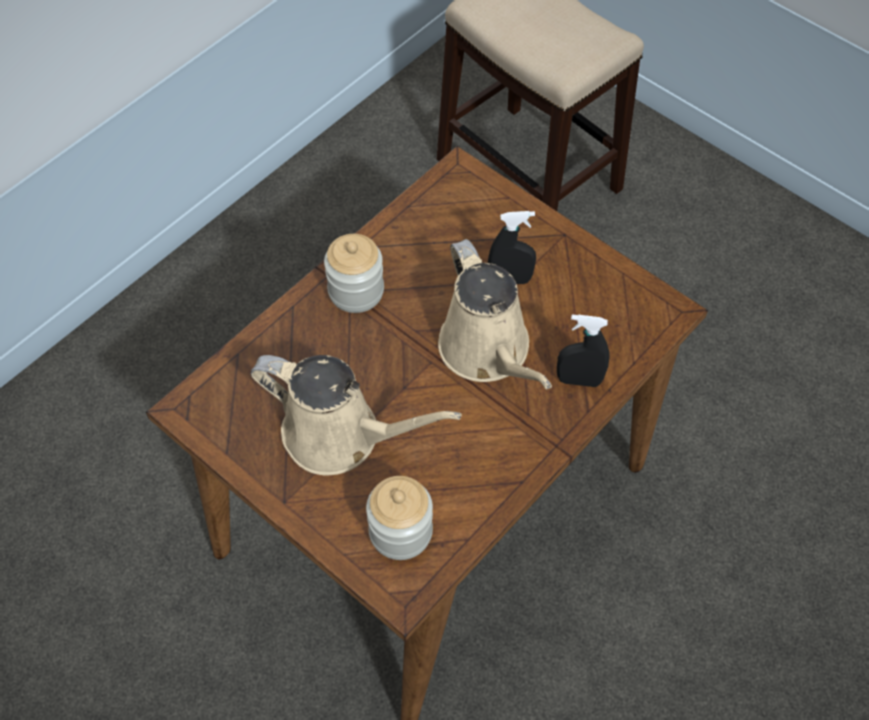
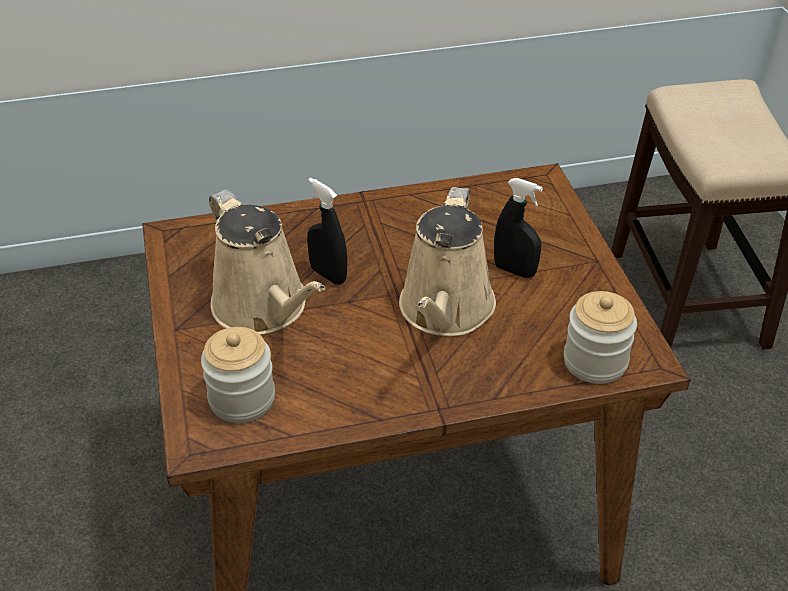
camera: 35 degrees right, 15 degrees down
(356, 291) = (376, 220): jar -> jar (595, 361)
(579, 380) = (508, 371): black spray bottle -> black spray bottle (328, 275)

